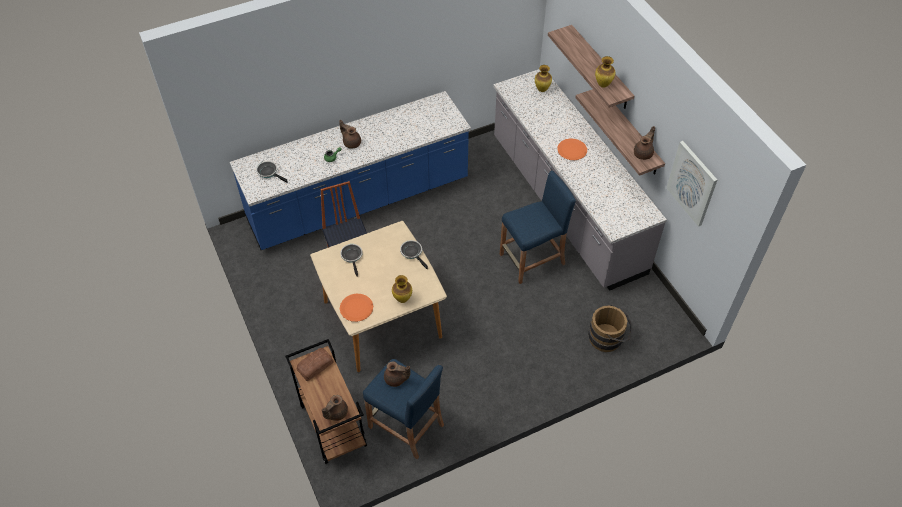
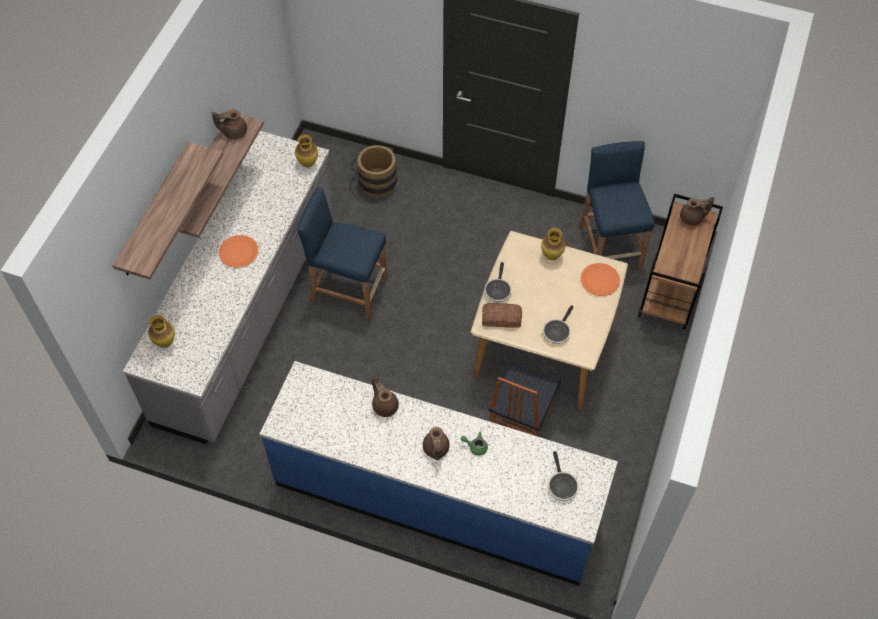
camera: 135 degrees left, 5 degrees up
(314, 366) = (679, 267): bread -> bread (502, 319)
(396, 379) = (618, 207): brown teapot -> brown teapot (385, 405)
(603, 85) = (196, 173): vase -> vase (308, 164)
(692, 183) = (249, 66): picture -> none

